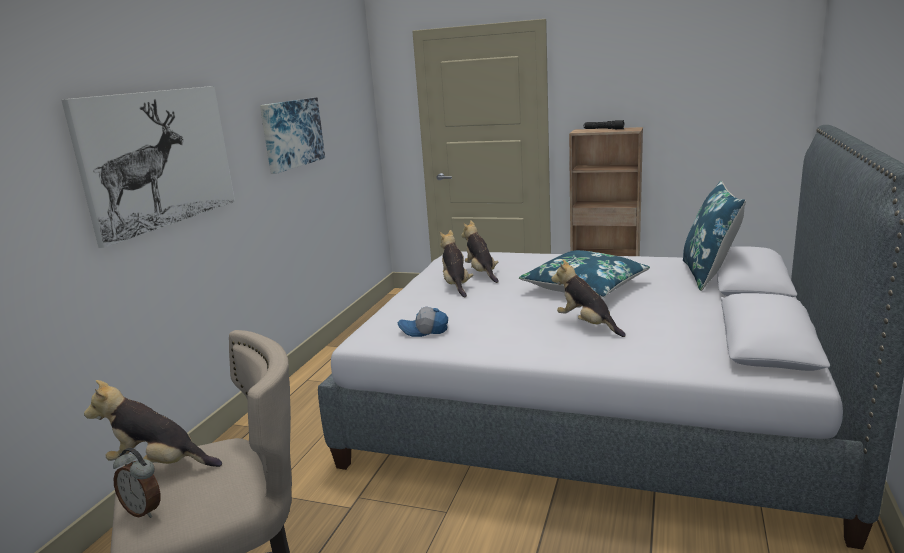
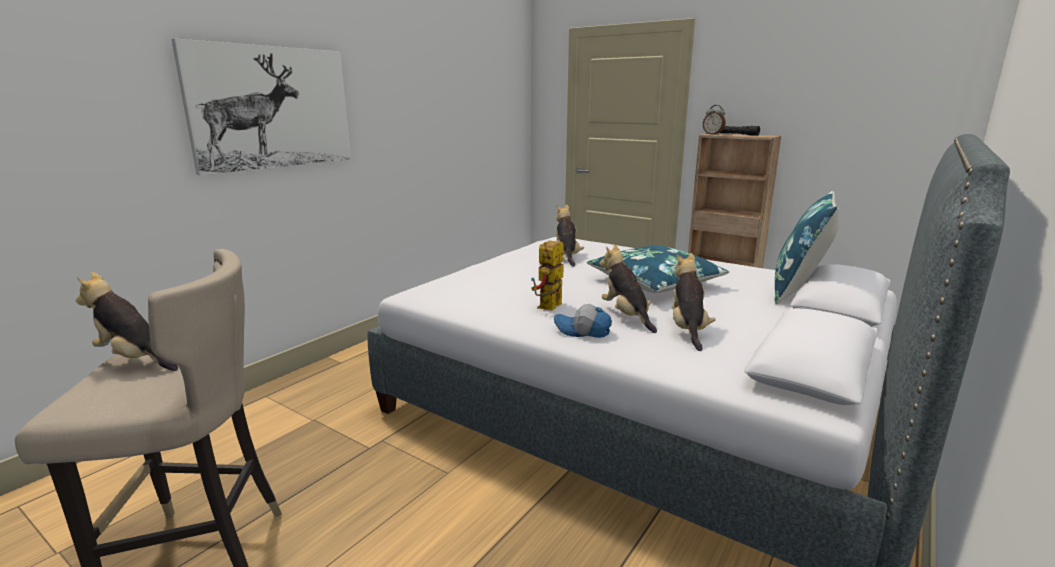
camera: 15 degrees right, 0 degrees up
(144, 510) = (82, 393): alarm clock -> alarm clock (713, 134)
(292, 133) = (427, 109): picture -> none
(424, 331) = (469, 296): cap -> cap (582, 331)
(456, 285) = (535, 263): plush toy -> plush toy (688, 329)
(512, 330) = (549, 308): none -> toy robot

